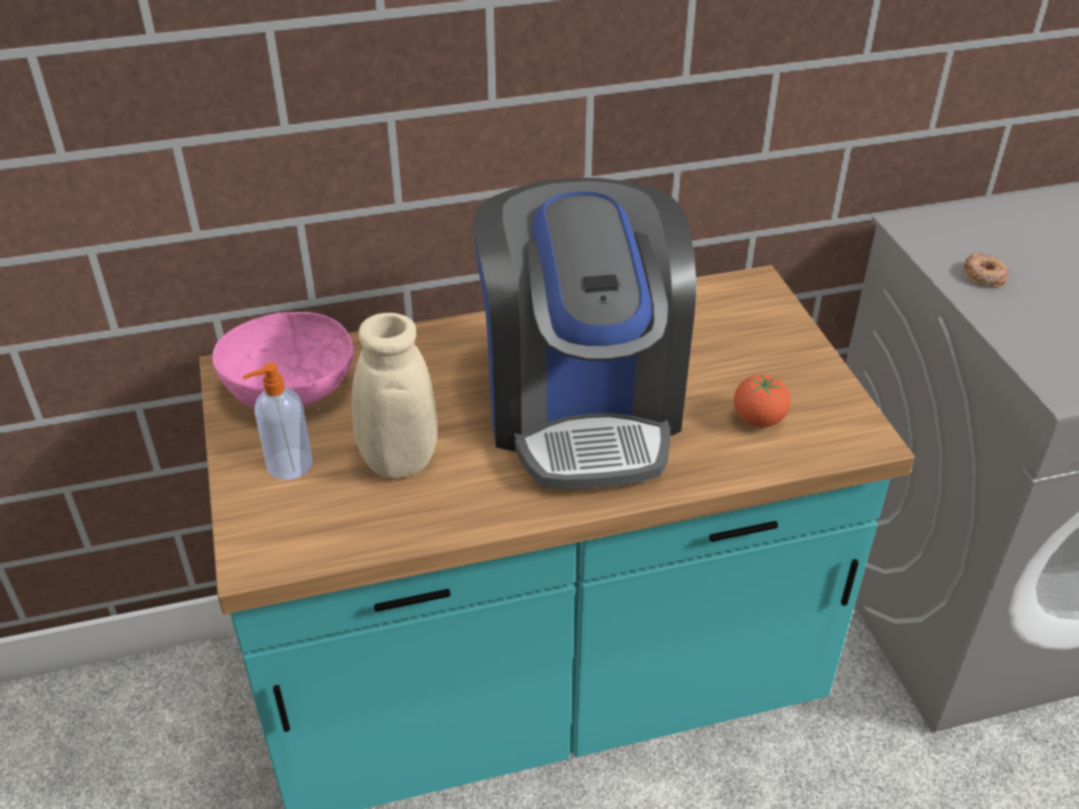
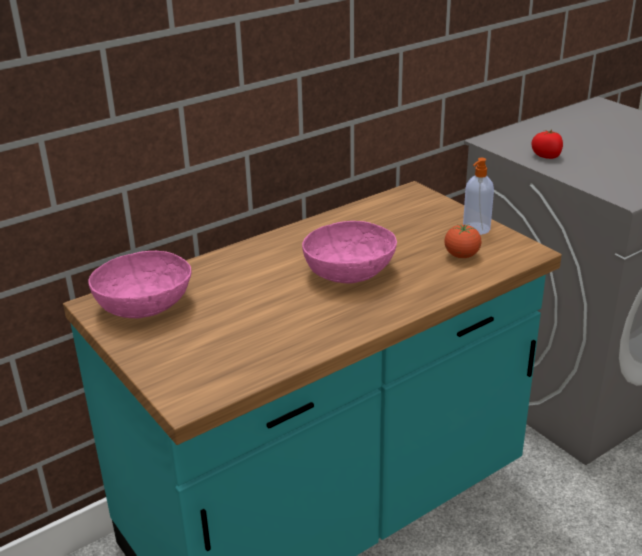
camera: 20 degrees left, 10 degrees down
(287, 465) = (173, 346): soap dispenser -> soap dispenser (475, 229)
(395, 465) = (248, 329): beige vase -> none
(582, 406) = (349, 272): coffee machine -> pink bowl
(984, 275) = (546, 156): donut -> tomato

